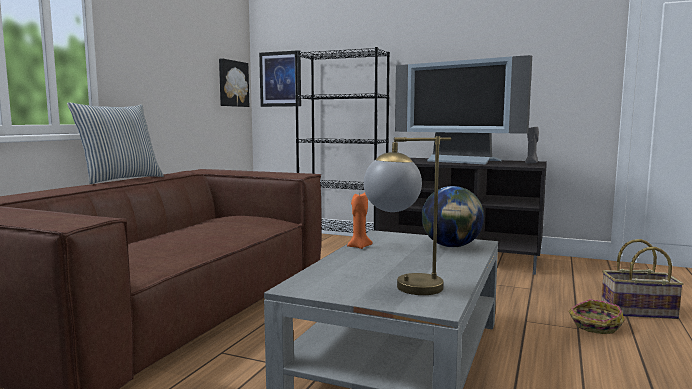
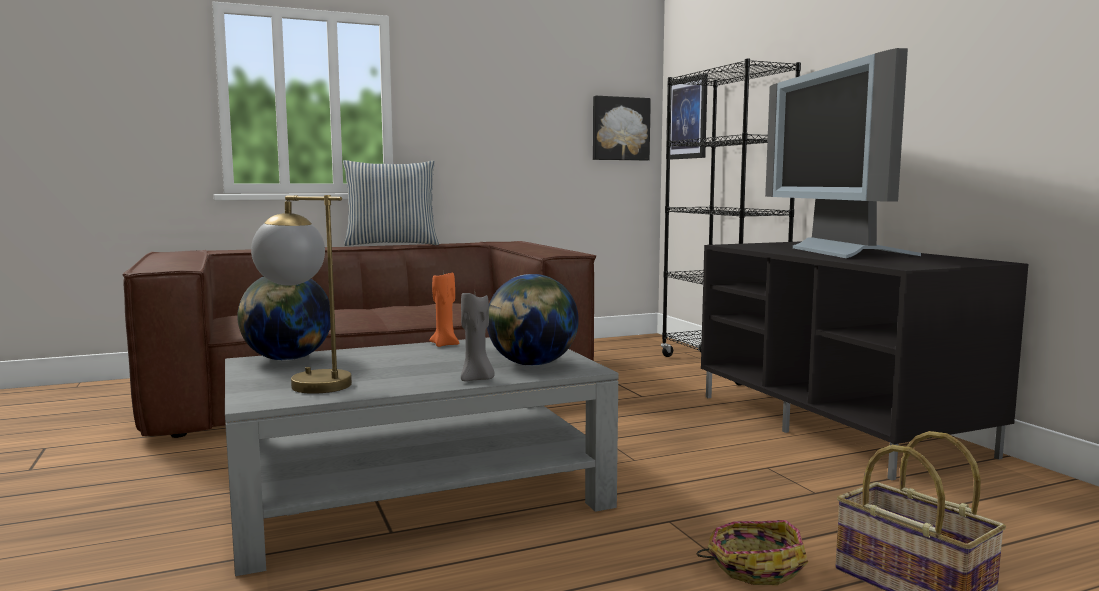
camera: 45 degrees right, 0 degrees up
(315, 280) = (287, 359): none -> globe
(531, 163) = (954, 263): grey candle -> grey candle (477, 379)

